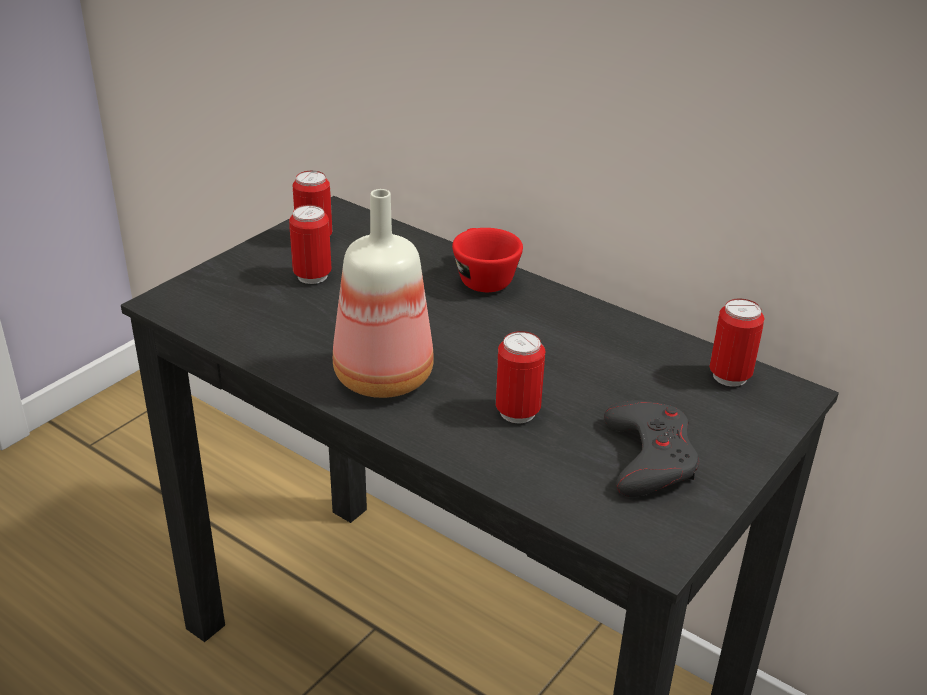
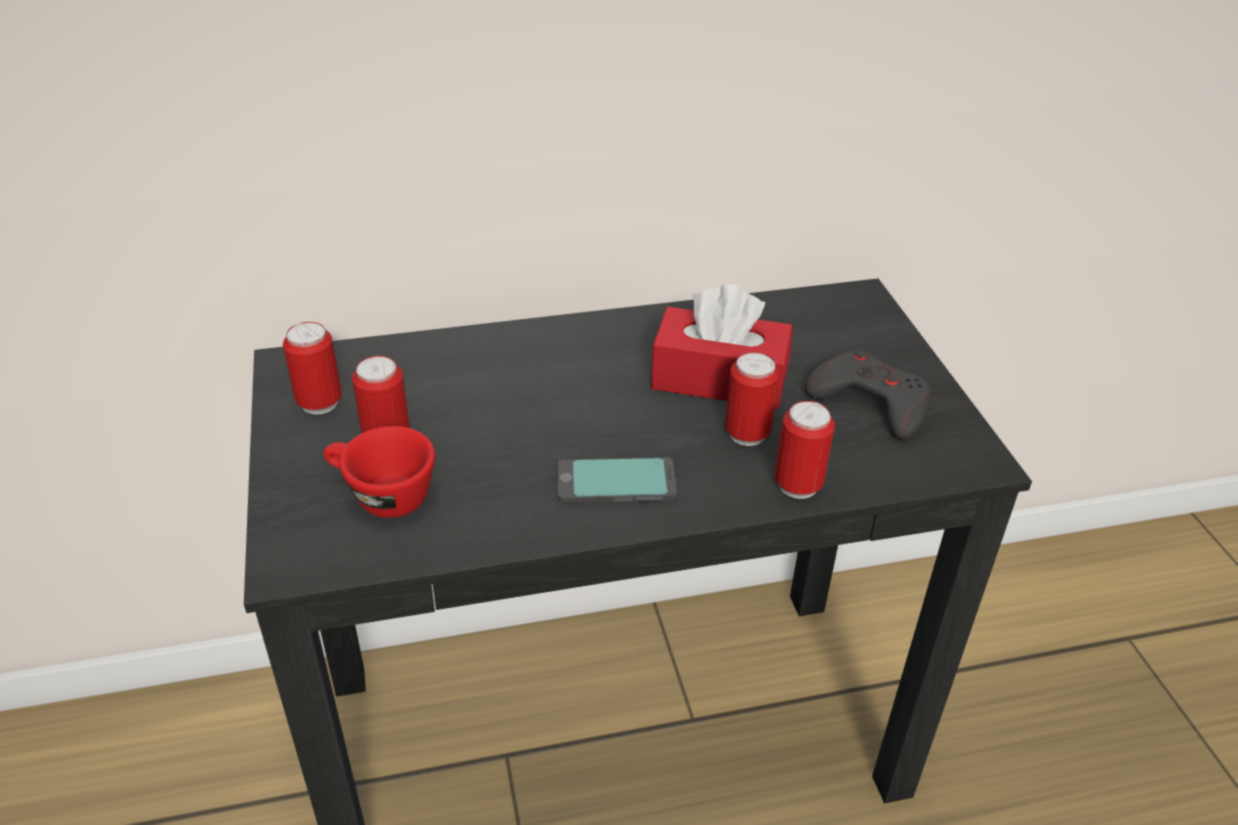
camera: 50 degrees left, 5 degrees up
(383, 379) = (616, 483): bottle -> phone
(481, 277) = (529, 344): red cup -> red cup (381, 496)
(564, 371) = (719, 379): none -> red tissue box
(729, 376) = (812, 309): can -> can (798, 485)

